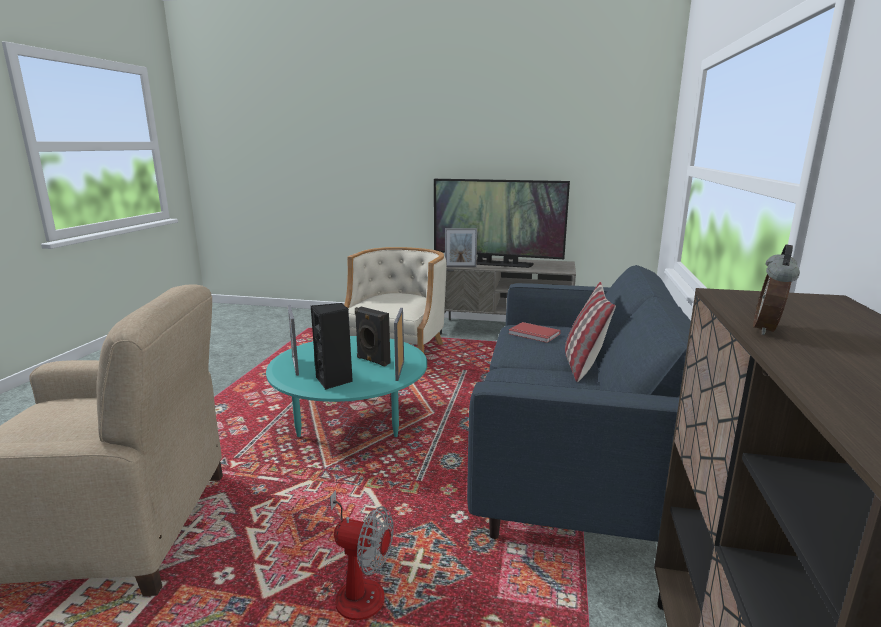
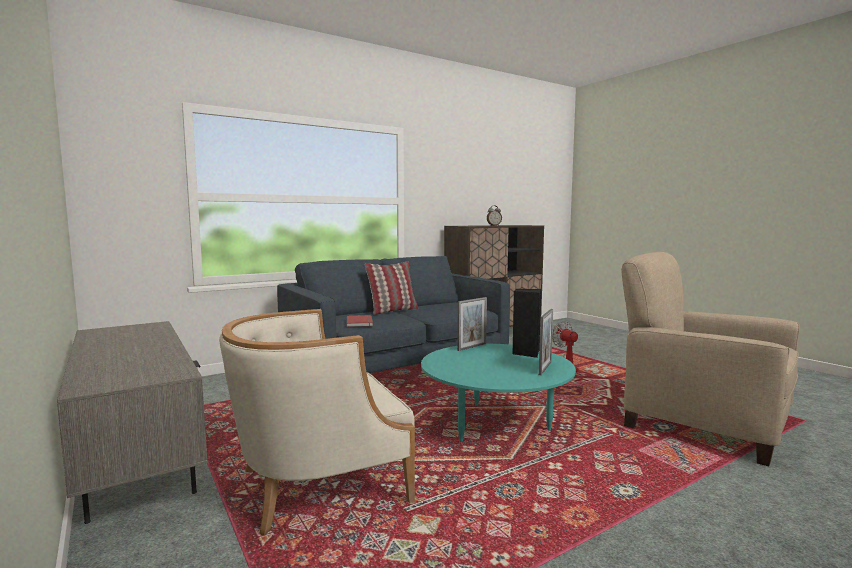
camera: 135 degrees left, 10 degrees down
(372, 361) = (478, 356): black speaker -> none
(460, 266) = (177, 356): picture frame -> none
(497, 264) = (134, 348): television -> none

